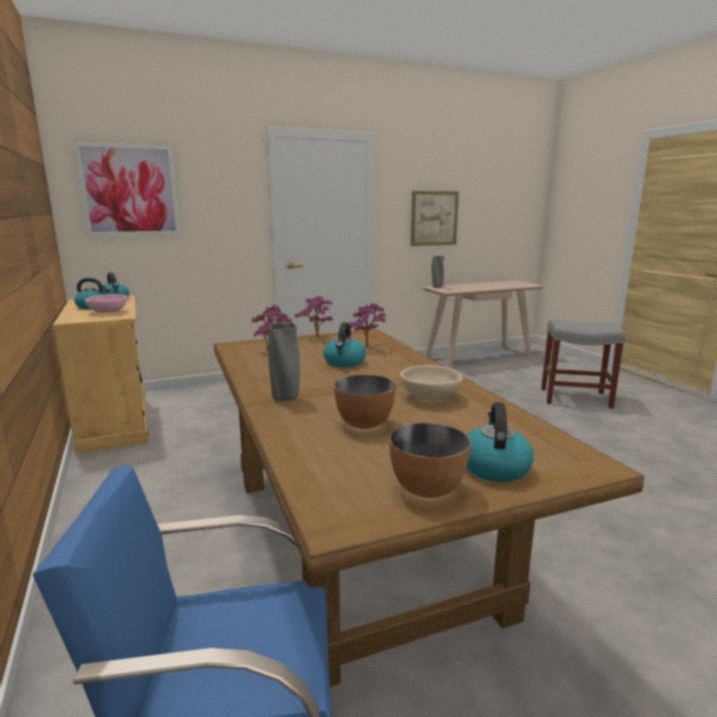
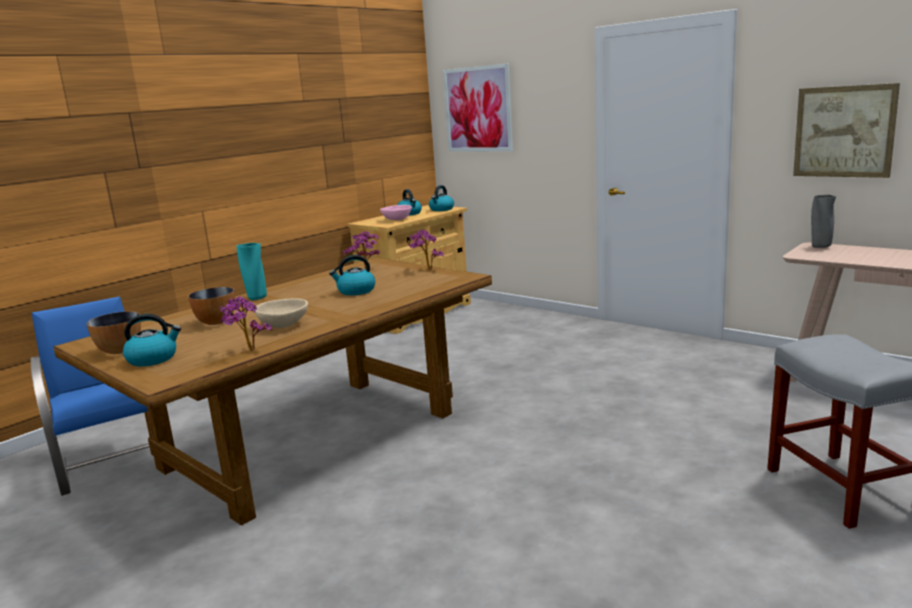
camera: 65 degrees right, 0 degrees up
(285, 398) = (256, 298): grey vase -> turquoise vase
(368, 348) = (411, 287): potted plant -> potted plant (248, 351)

